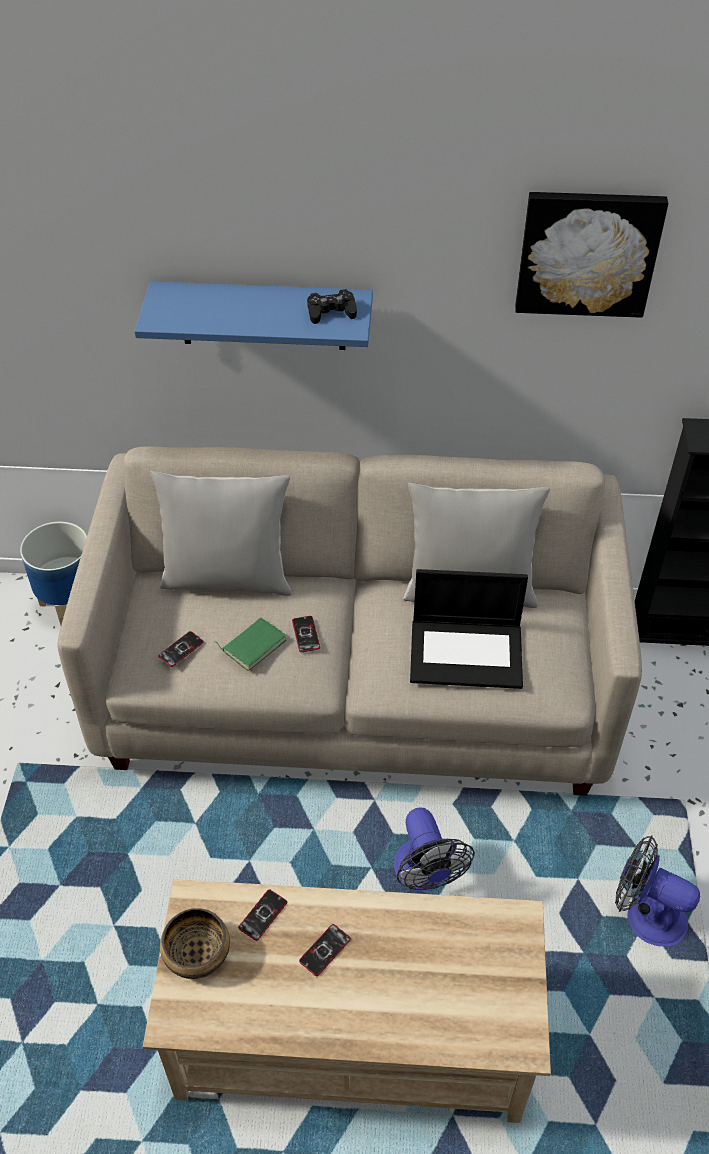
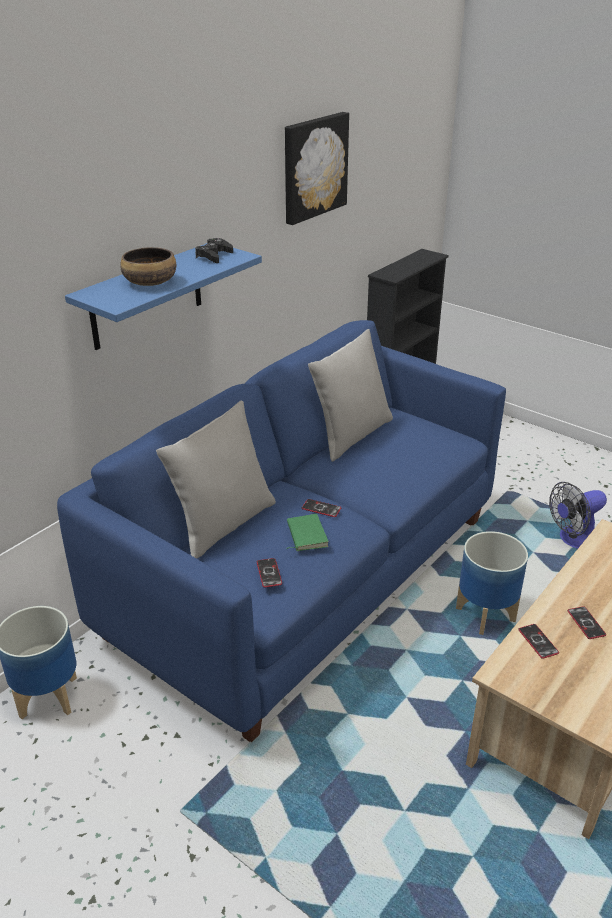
camera: 55 degrees left, 15 degrees down
(196, 952) = (549, 690): bowl -> bowl (149, 282)
(356, 688) = (306, 574): beige sofa -> blue sofa
(425, 876) = (484, 614): fan -> planter
(467, 652) = (403, 455): laptop -> none

